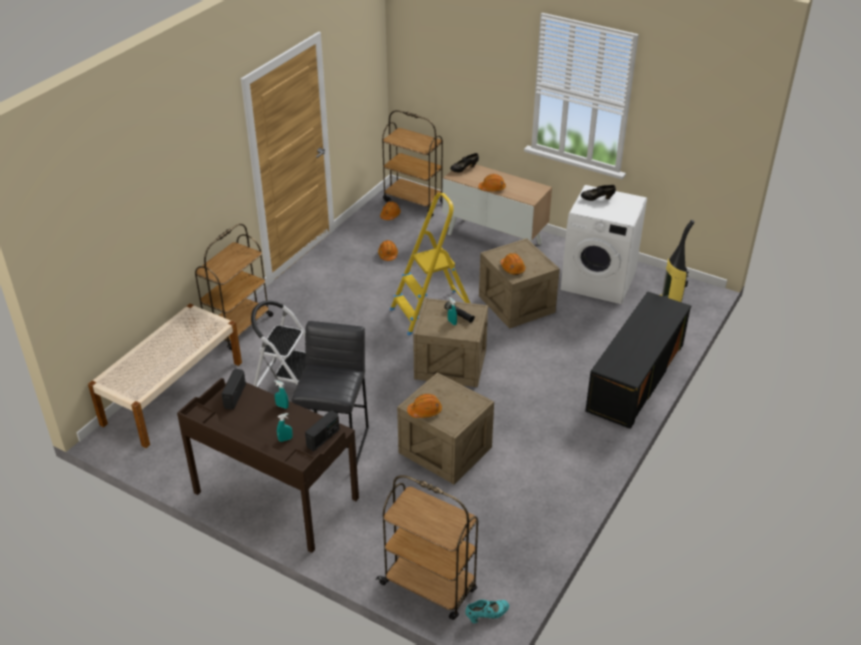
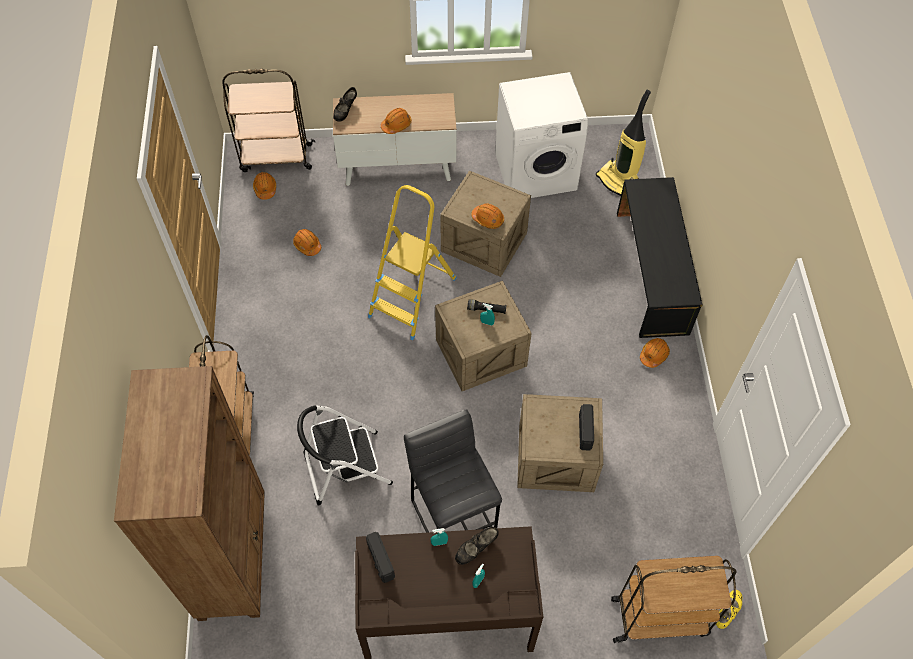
camera: 35 degrees left, 20 degrees up
(172, 392) = (233, 557): beige bench -> brown bookcase
(323, 438) = (512, 556): radio -> radio (585, 432)
(425, 411) = (551, 449): orange hard hat -> orange hard hat (654, 355)
(487, 615) = (726, 612): turquoise shoe -> yellow shoe
(597, 199) = (527, 97): black shoe -> black shoe (476, 549)

